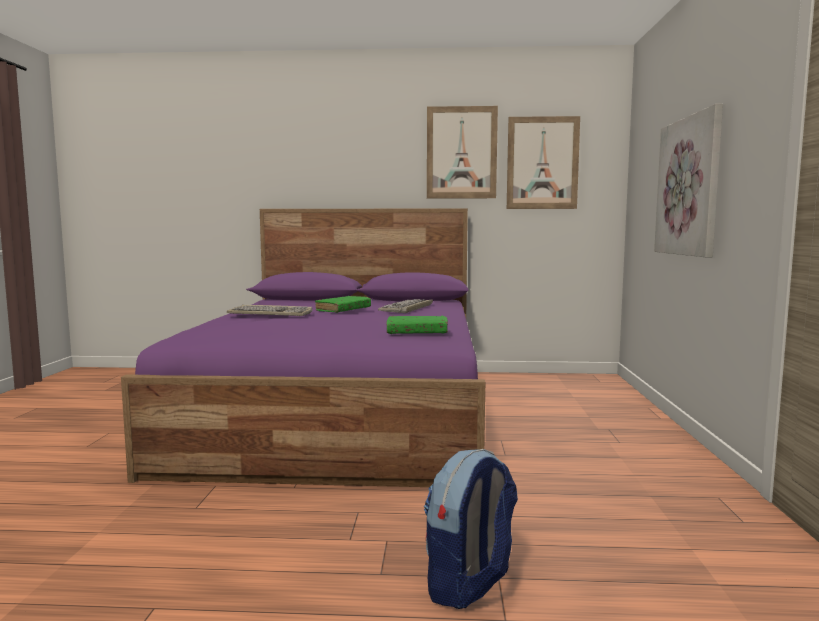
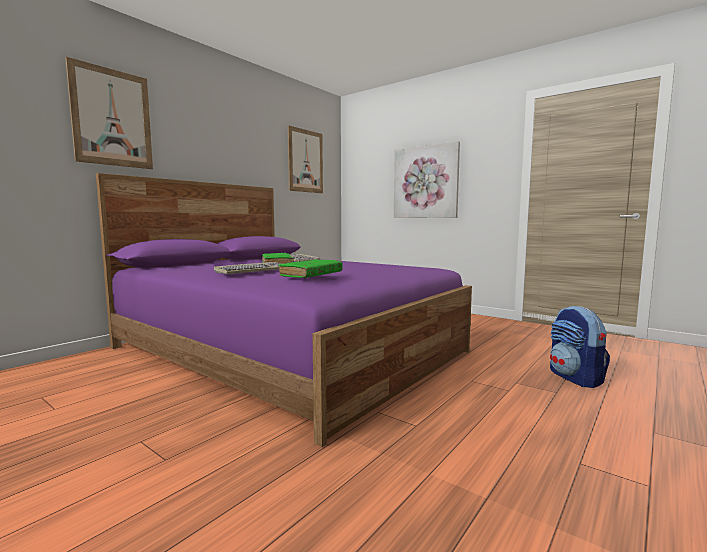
camera: 55 degrees left, 0 degrees up
(417, 332) = (398, 266): green book -> green book (311, 275)
(461, 153) = (262, 145): picture -> picture (112, 118)

